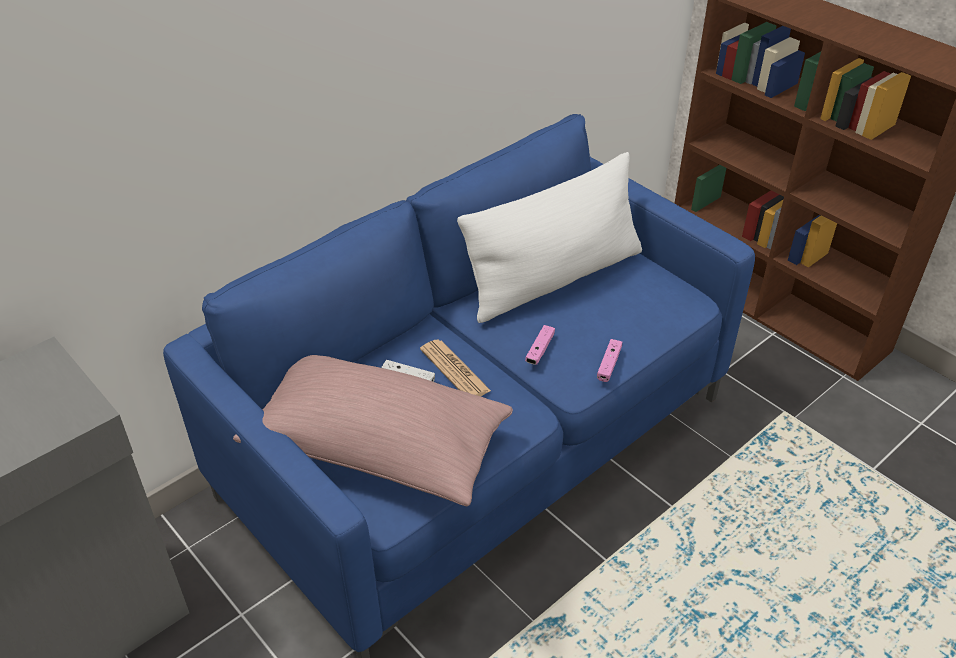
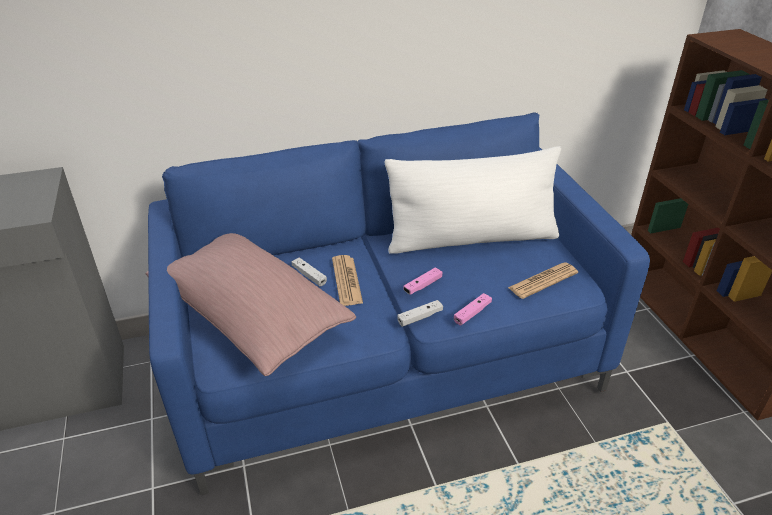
camera: 25 degrees right, 5 degrees down
(559, 386) = (420, 317): none -> white game controller
(655, 306) = (543, 281): none -> newspaper

